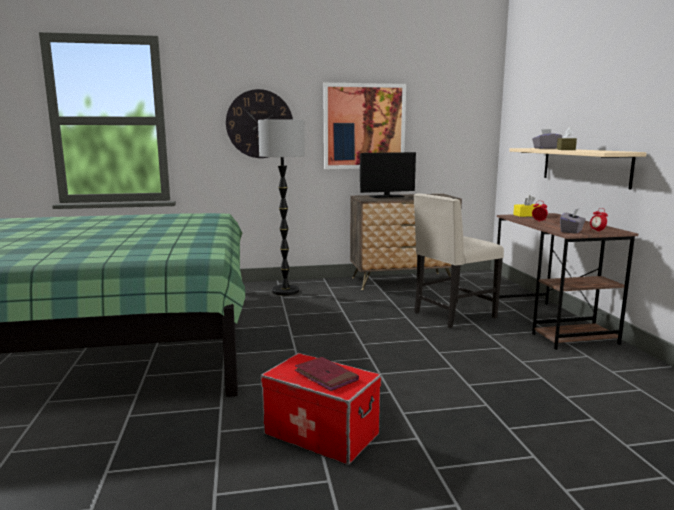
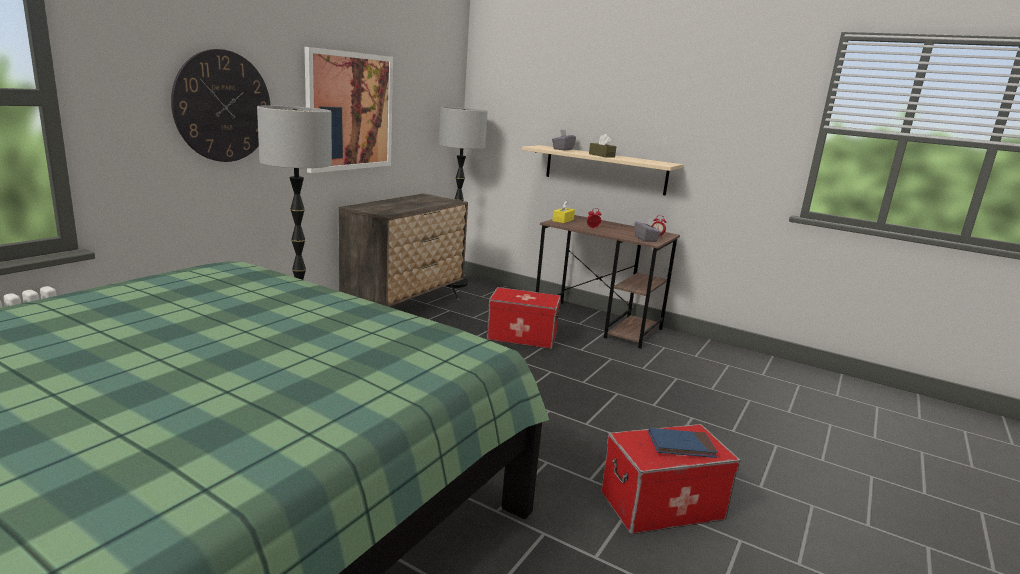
camera: 50 degrees left, 5 degrees up
(326, 376) = (681, 446): red book -> blue book
(386, 196) = (387, 205): monitor -> none
(452, 315) = (521, 337): beige chair -> storage box
(473, 275) = (454, 283): none -> floor lamp

